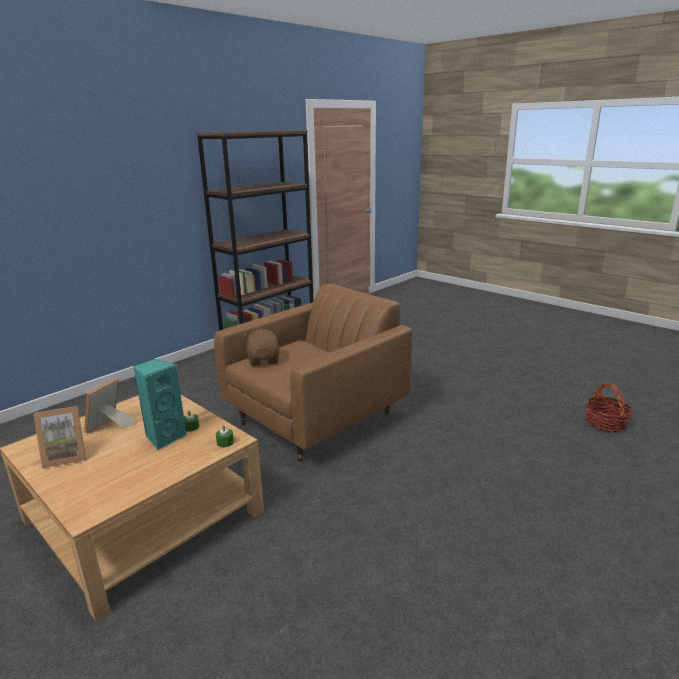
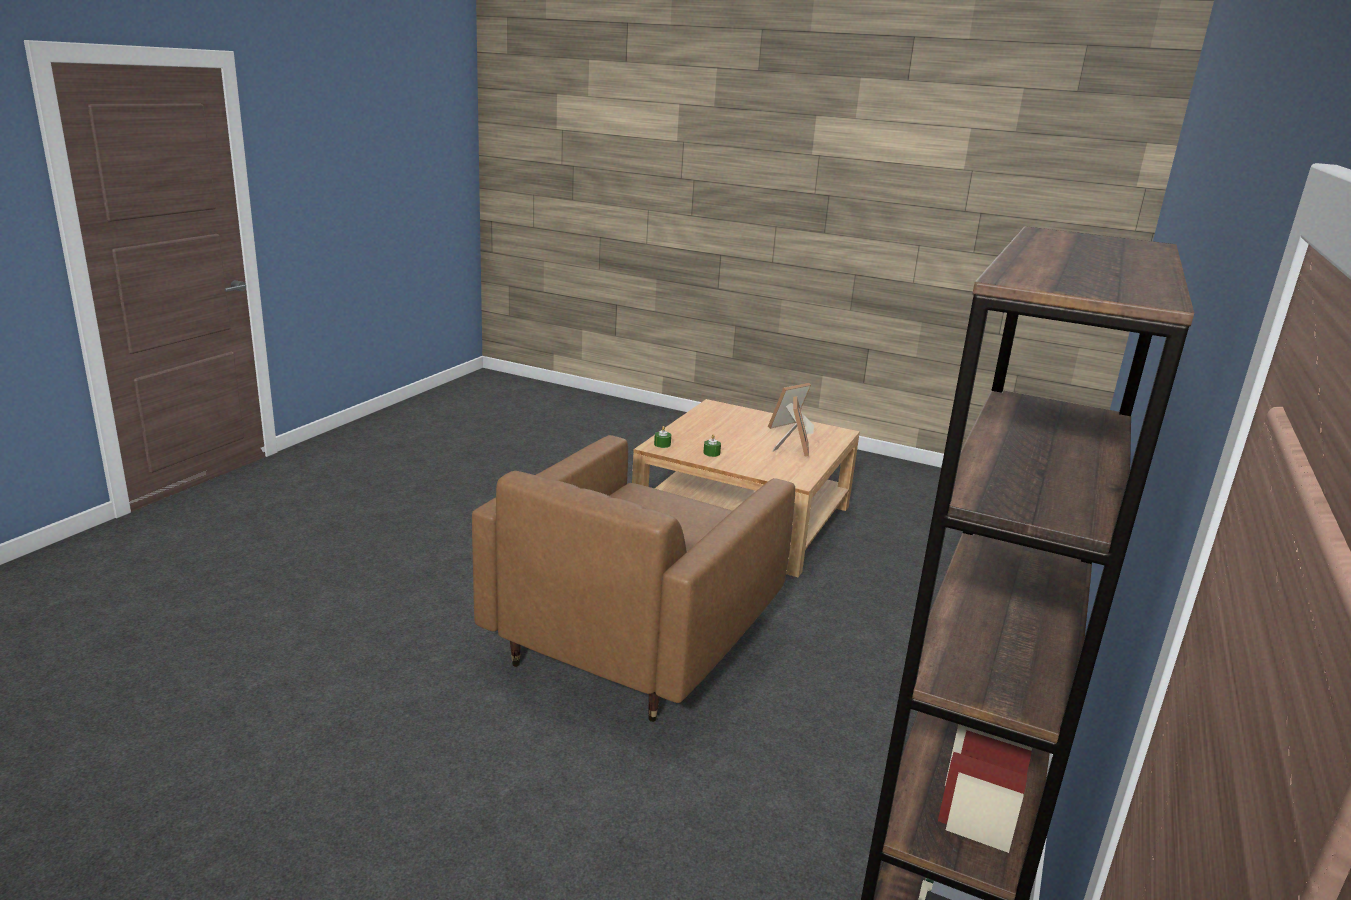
camera: 160 degrees right, 0 degrees up
(164, 437) = (725, 444): turquoise speaker -> none
(264, 360) = (710, 519): brown plush toy -> none
(605, 423) = (99, 691): basket -> none

